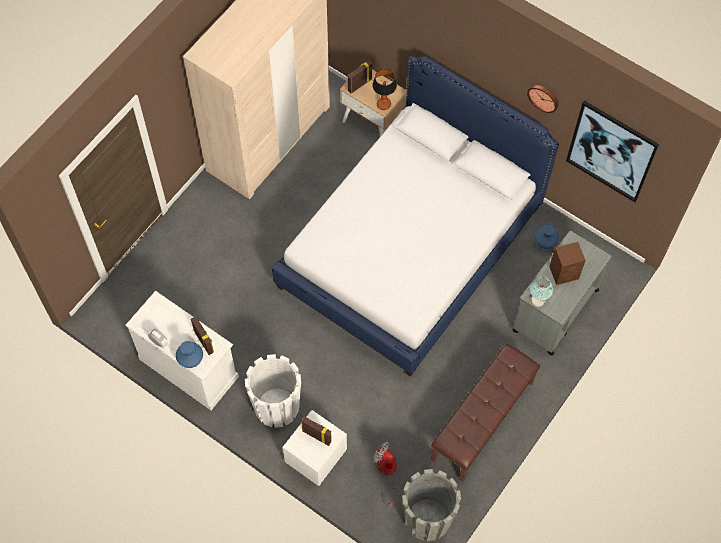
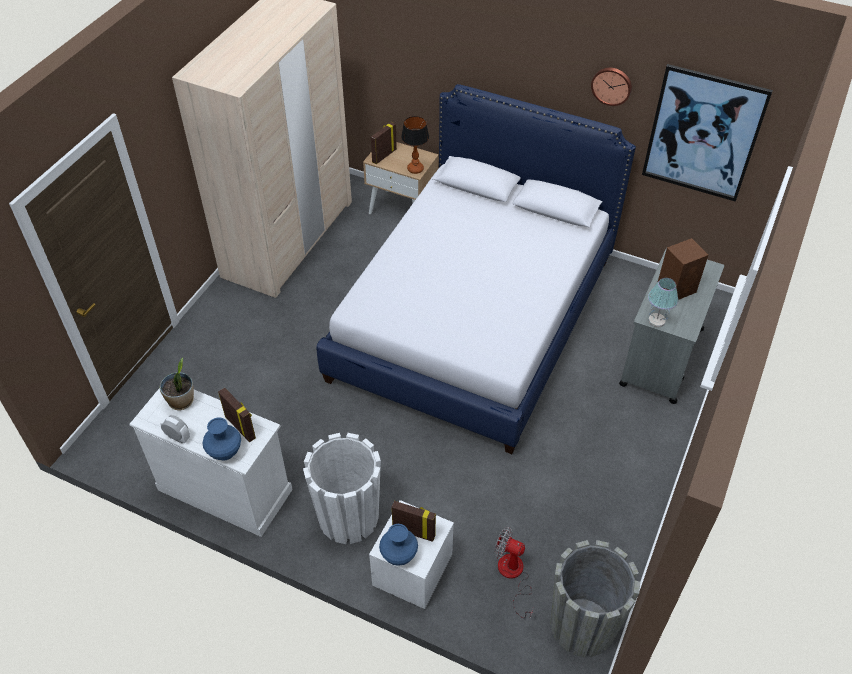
camera: 10 degrees left, 15 degrees down
(164, 312) = (181, 401): none -> potted plant
(483, 421) = (617, 491): brown bench -> none
(544, 242) = (625, 292): blue vase -> blue vase (398, 555)

